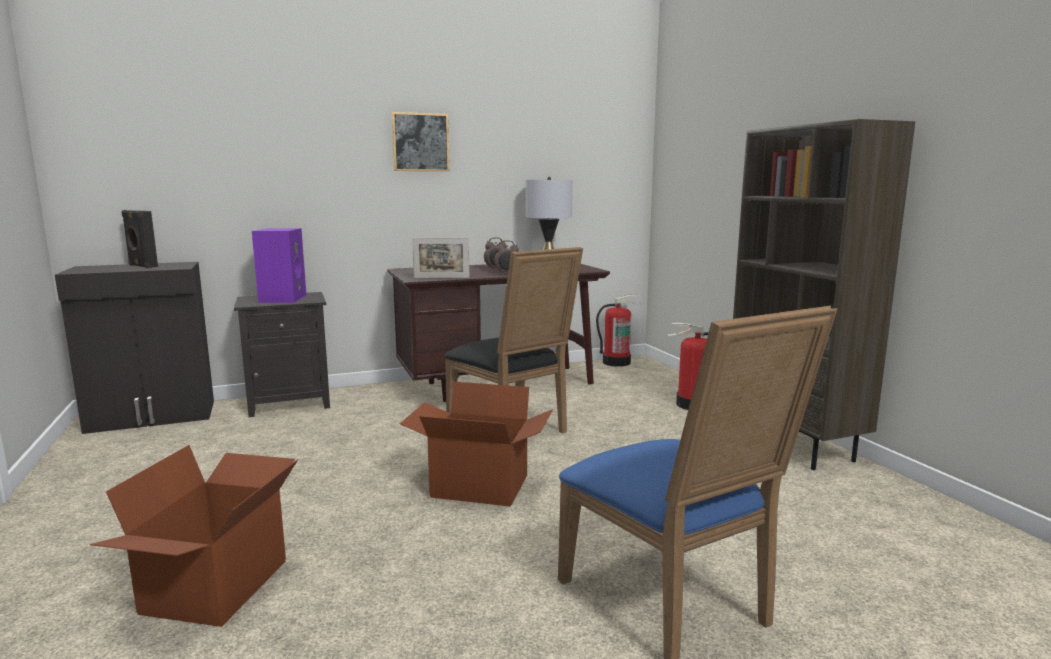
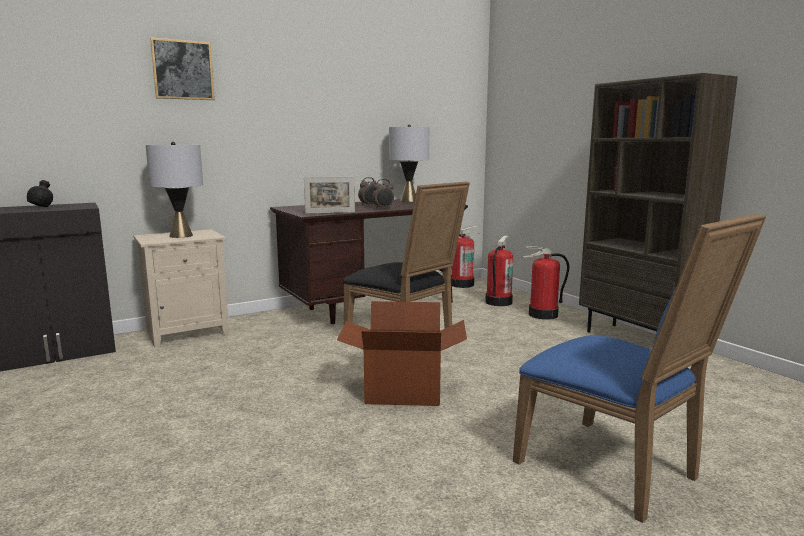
camera: 10 degrees left, 0 degrees up
(142, 266) = (44, 207): black speaker -> black bottle
(218, 586) = (211, 498): cardboard box -> none
(282, 299) = (180, 236): purple speaker -> grey table lamp
(290, 402) = (188, 332): black nightstand -> beige nightstand
(420, 142) = (298, 92): picture -> picture (183, 70)
(647, 386) = (498, 302): none -> fire extinguisher

